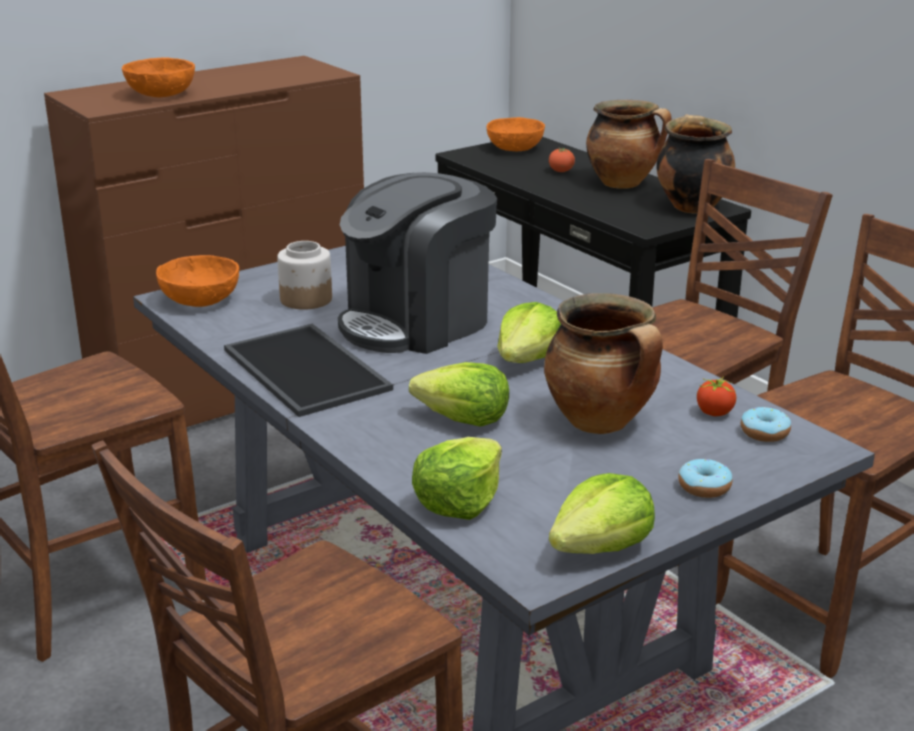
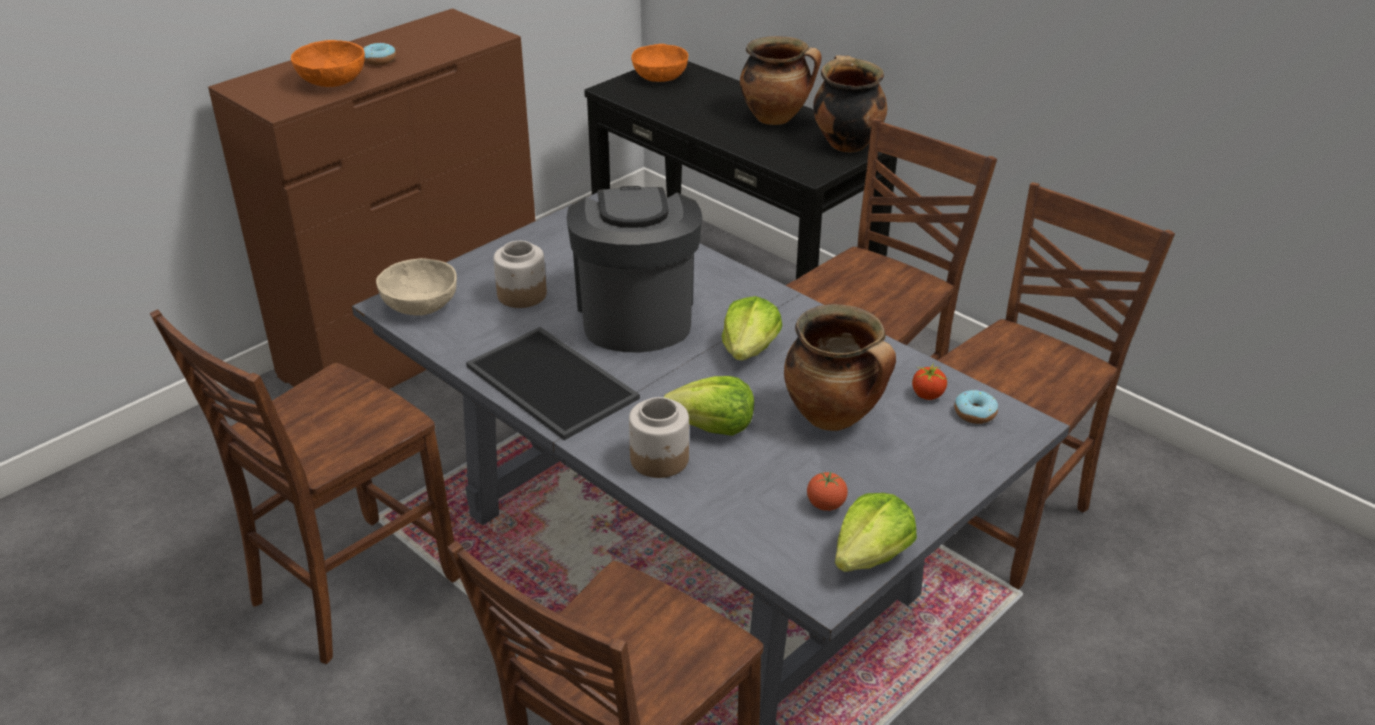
camera: 10 degrees left, 10 degrees up
(200, 300) = (420, 305): orange bowl -> beige bowl
(394, 441) = (660, 459): none -> jar
(417, 323) = (635, 314): coffee machine -> coffee machine turned 135 degrees clockwise
(459, 501) = (737, 520): lettuce -> none
(561, 171) = (713, 106): tomato -> tomato (826, 505)
(704, 487) = (939, 480): donut -> donut (379, 60)

